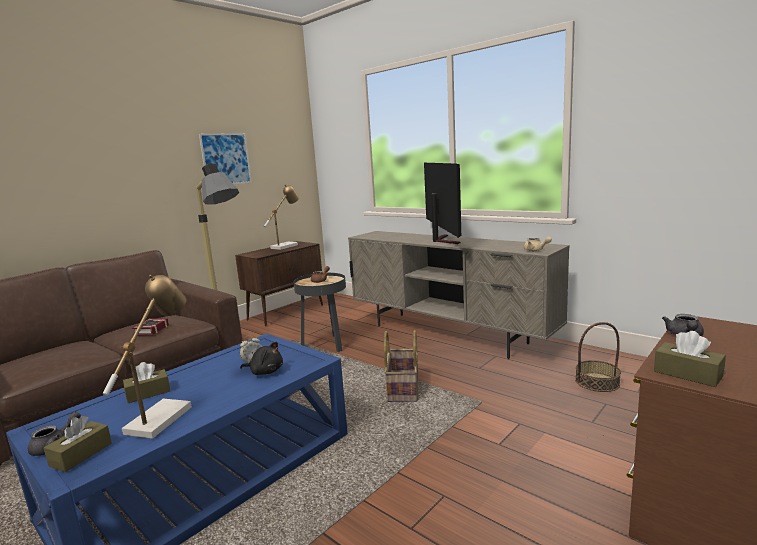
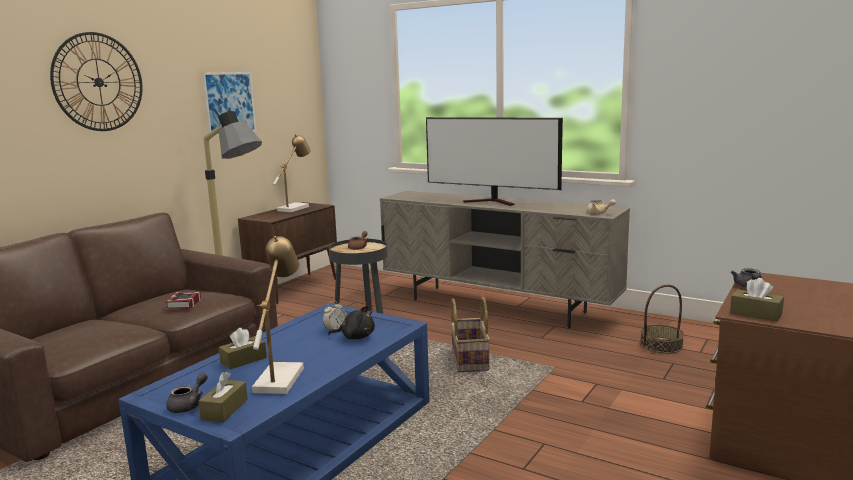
camera: 10 degrees left, 0 degrees up
(98, 141) = (98, 82): none -> wall clock
(442, 240) = (493, 202): television -> television turned 135 degrees clockwise

